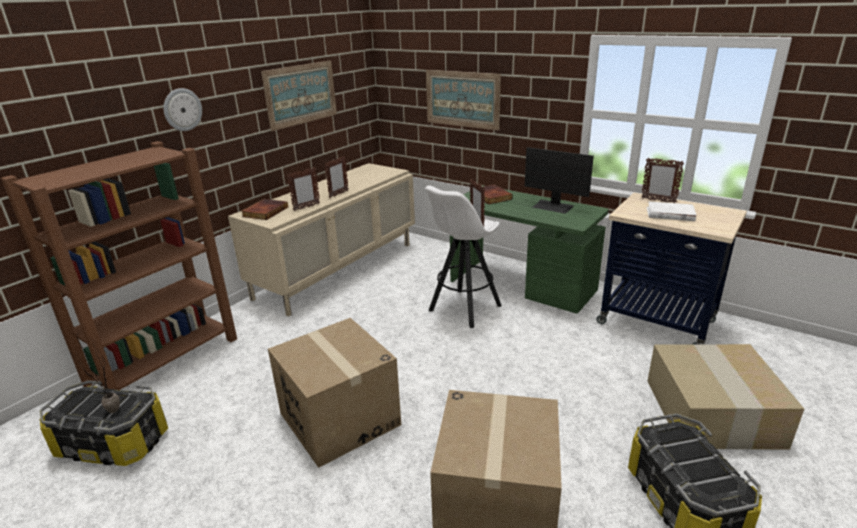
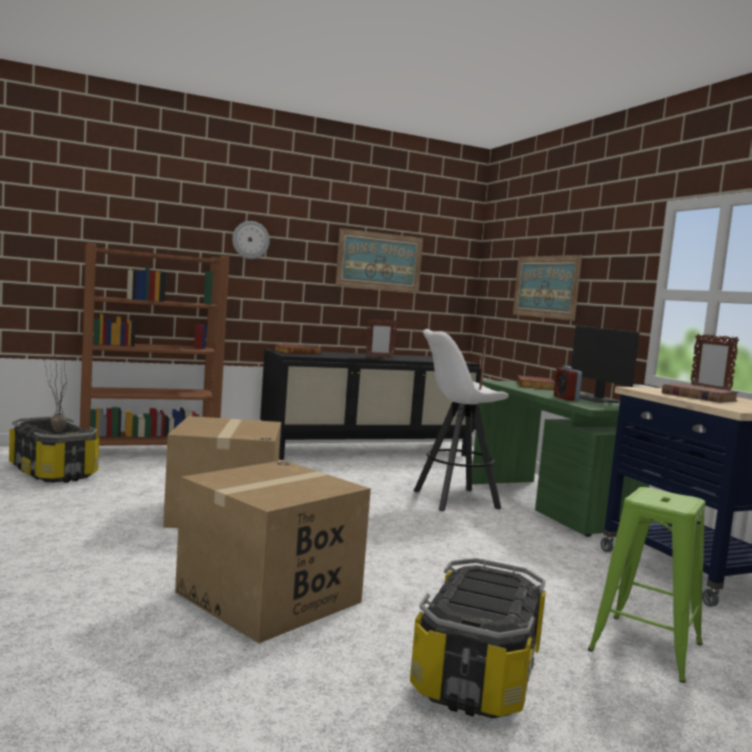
camera: 30 degrees right, 20 degrees down
(306, 207) = (335, 356): picture frame -> none
(339, 270) = (368, 451): beige cabinet -> black cabinet
(542, 215) = (566, 398): none -> alarm clock
(670, 214) = (698, 397): white book -> brown book
(715, 413) = (646, 647): cardboard box -> green stool

